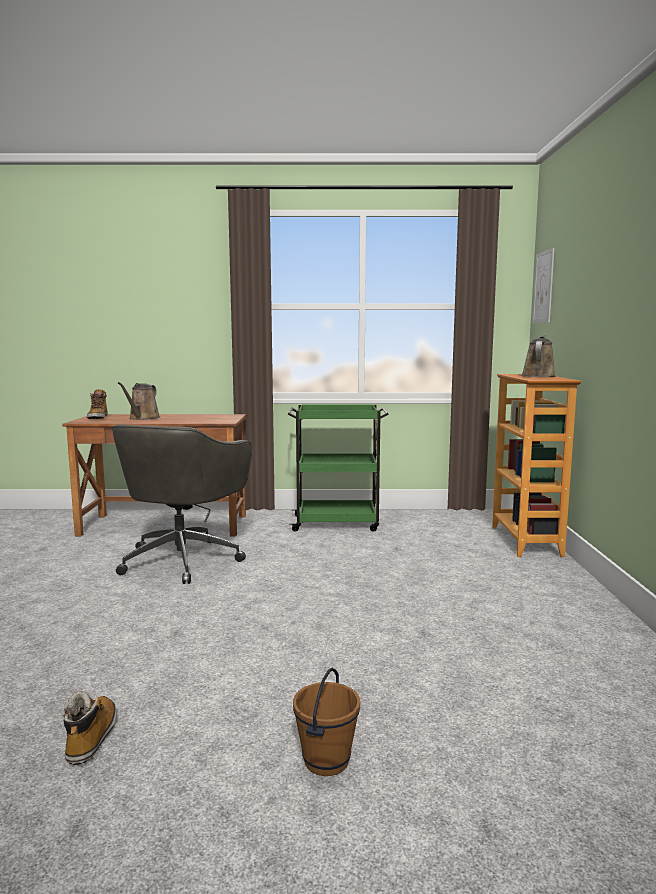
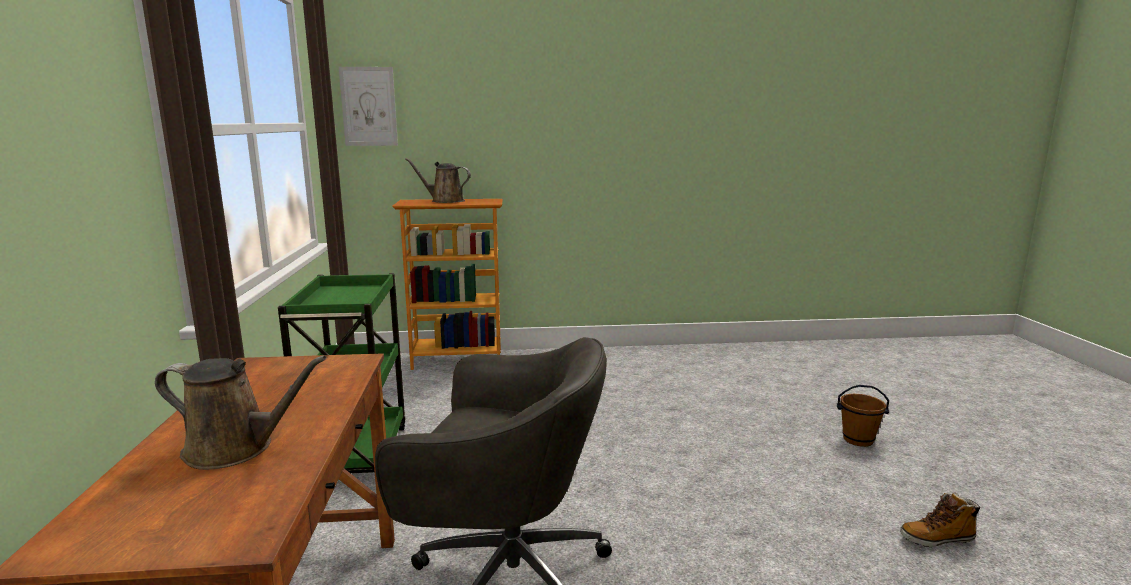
camera: 95 degrees left, 5 degrees up
(98, 418) = (163, 525): boot -> none

